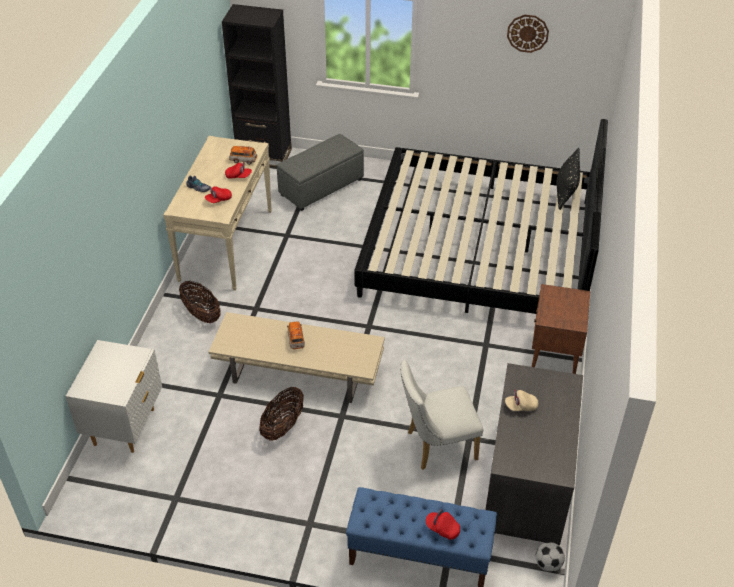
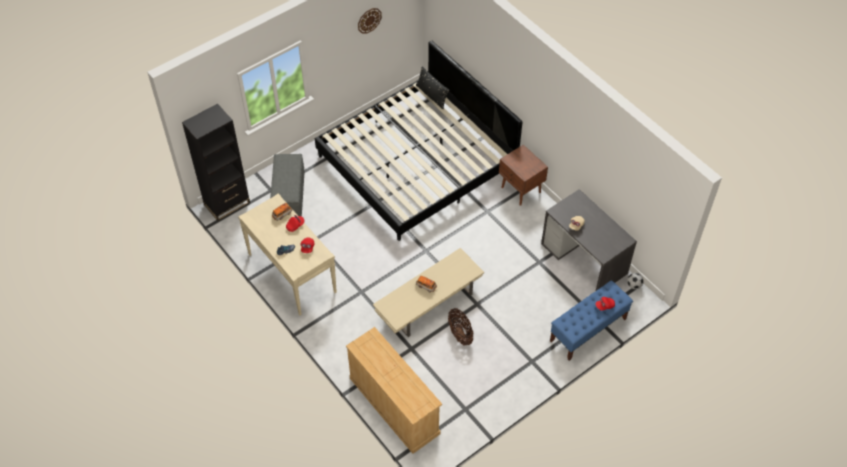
camera: 50 degrees left, 10 degrees up
(125, 427) = (393, 405): white nightstand -> beige dresser
(201, 314) = (339, 320): basket -> none
(436, 446) = (532, 279): white chair -> none

